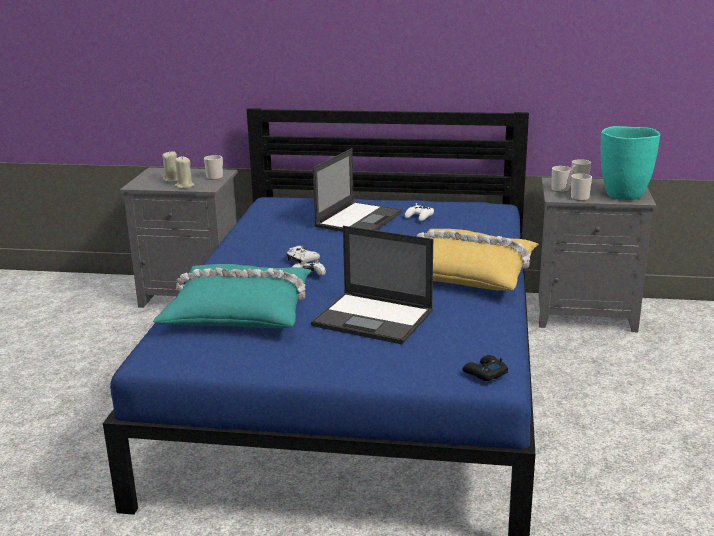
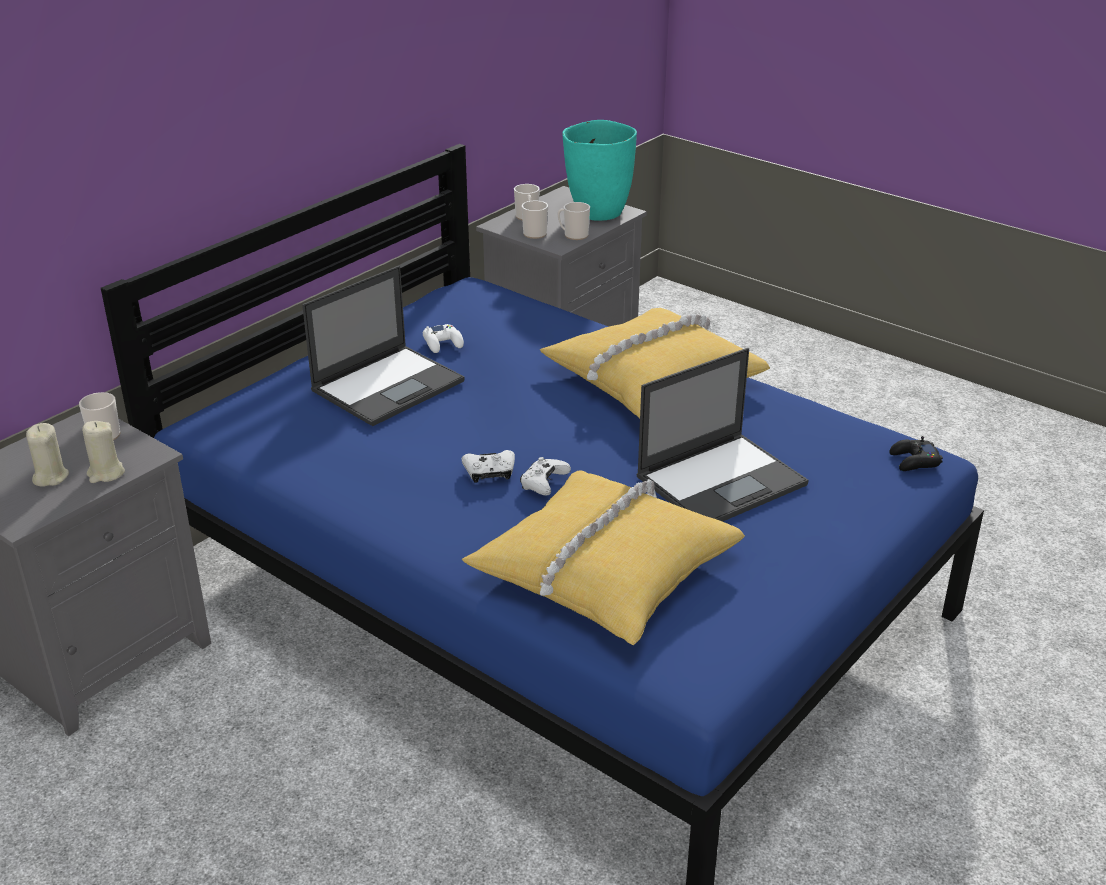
camera: 60 degrees left, 10 degrees up
(240, 310) = (603, 570): turquoise pillow -> yellow pillow
(359, 219) = (389, 385): laptop -> laptop turned 75 degrees clockwise

